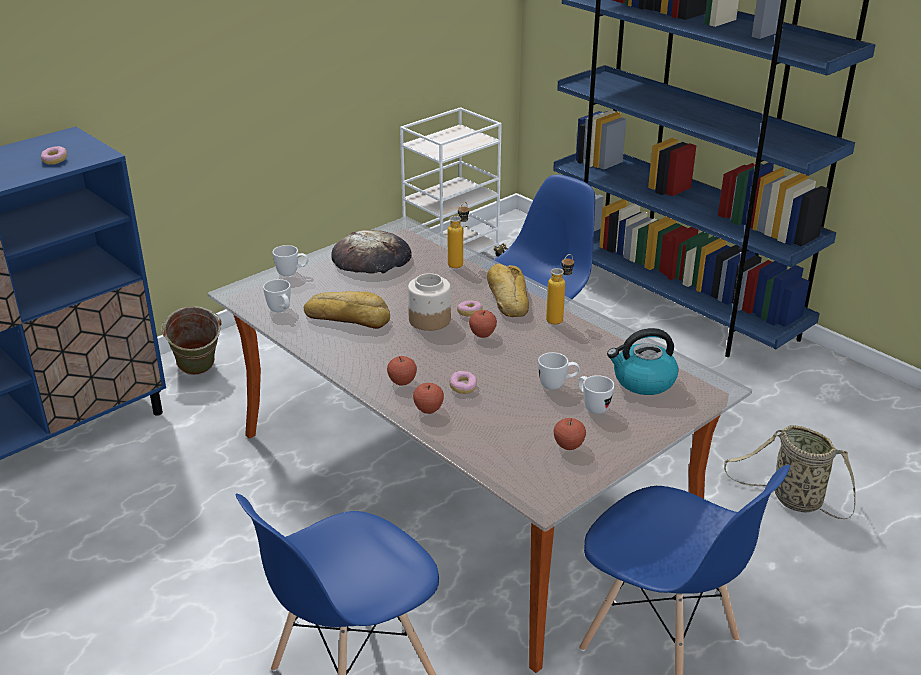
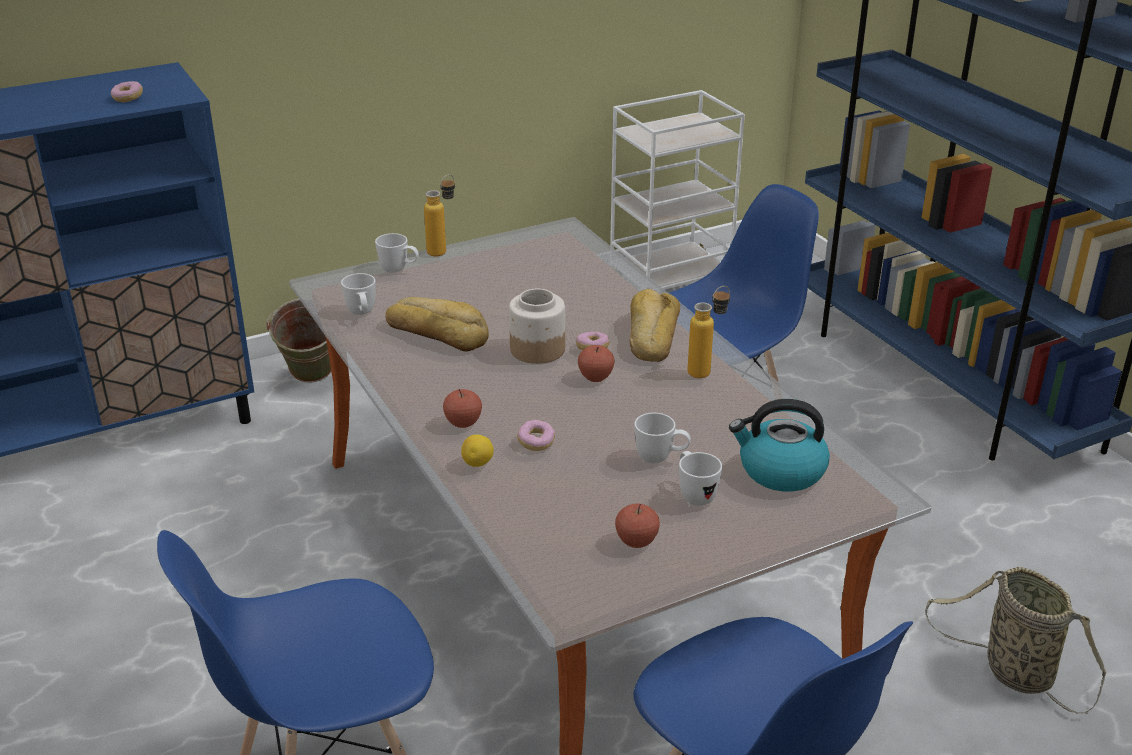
camera: 15 degrees right, 0 degrees up
(372, 259) = (504, 265): bread -> none
(428, 409) = (478, 463): apple -> lemon
(459, 262) = (611, 282): bottle -> bottle (443, 250)

